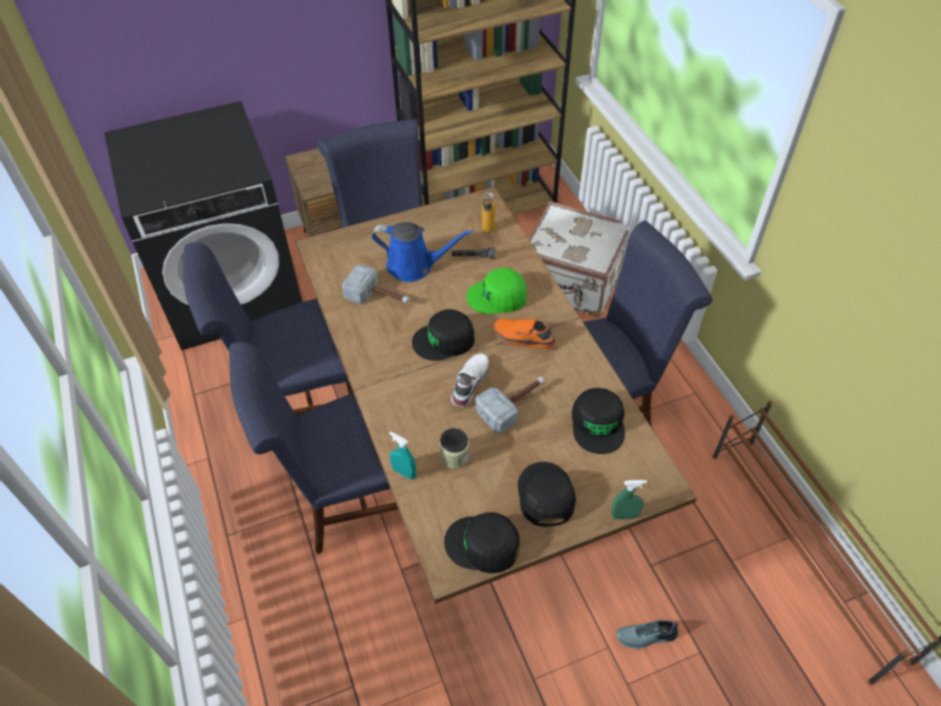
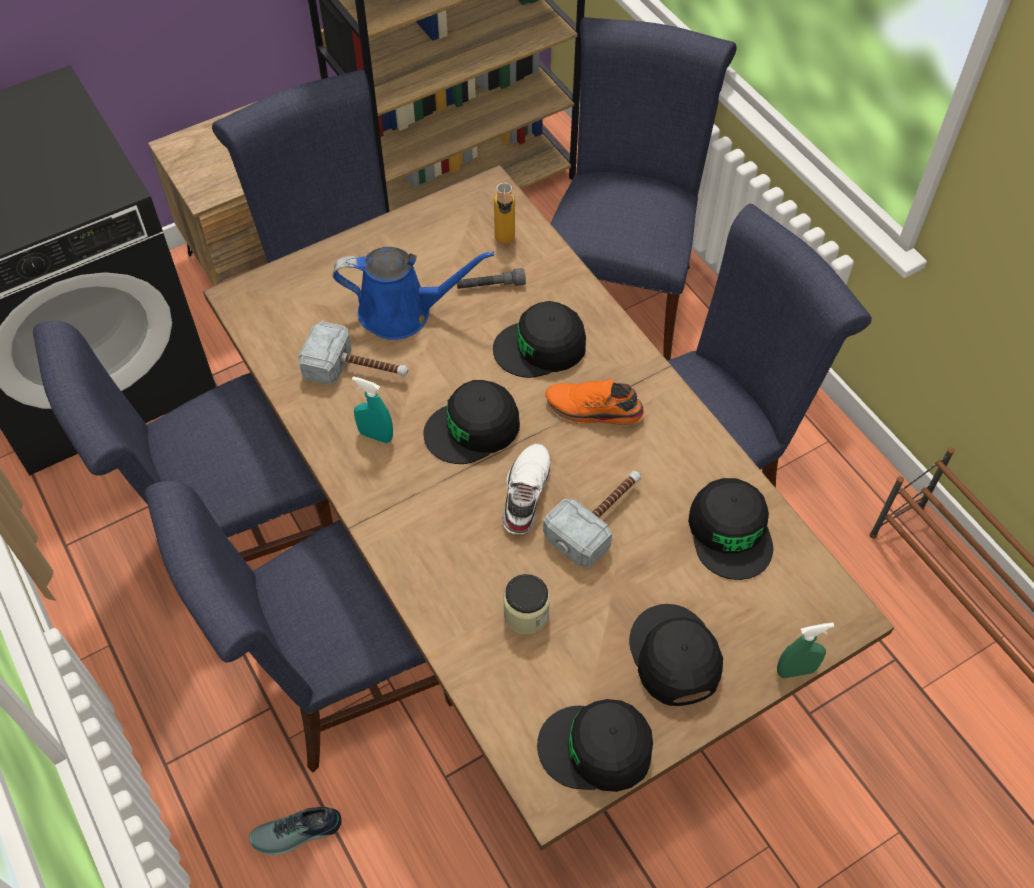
camera: 10 degrees left, 5 degrees up
(404, 472) = (454, 651): turquoise spray bottle -> turquoise spray bottle (376, 435)
(497, 297) = (541, 347): green cap -> black cap
(572, 283) = (620, 291): white suitcase -> blue chair
(647, 637) = (821, 821): shoe -> shoe (297, 834)

